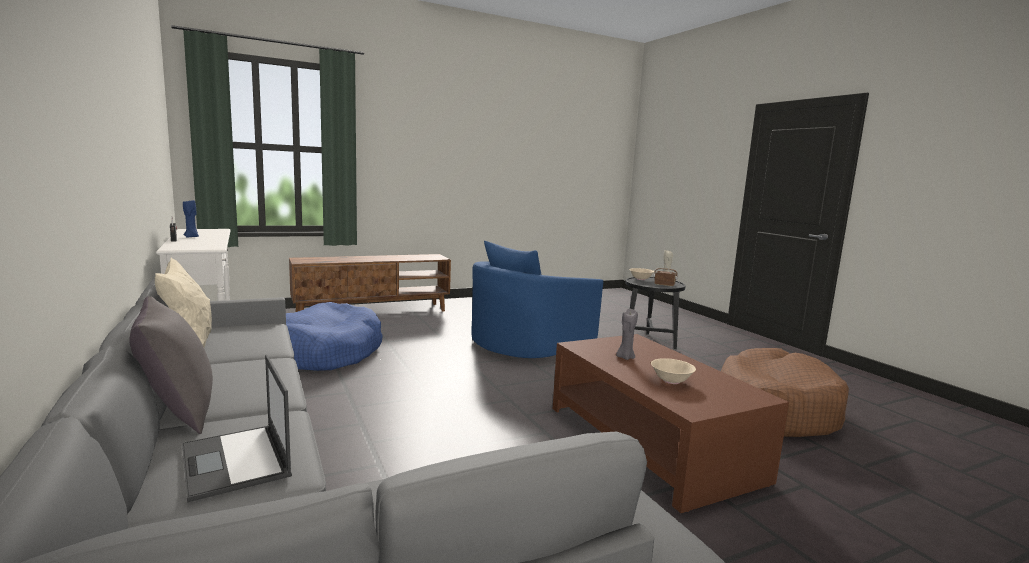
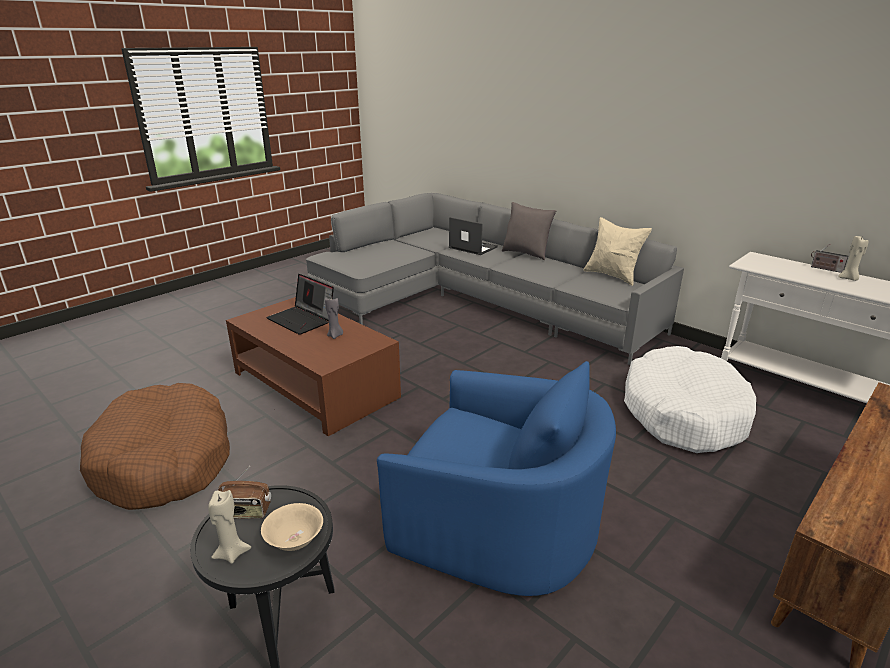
camera: 160 degrees right, 15 degrees up
(192, 237) = (848, 279): blue candle -> beige candle
(326, 353) = (683, 413): blue dog bed -> white dog bed
(528, 342) = (498, 525): blue armchair -> blue armchair turned 90 degrees clockwise
(671, 381) = (302, 320): beige bowl -> laptop

